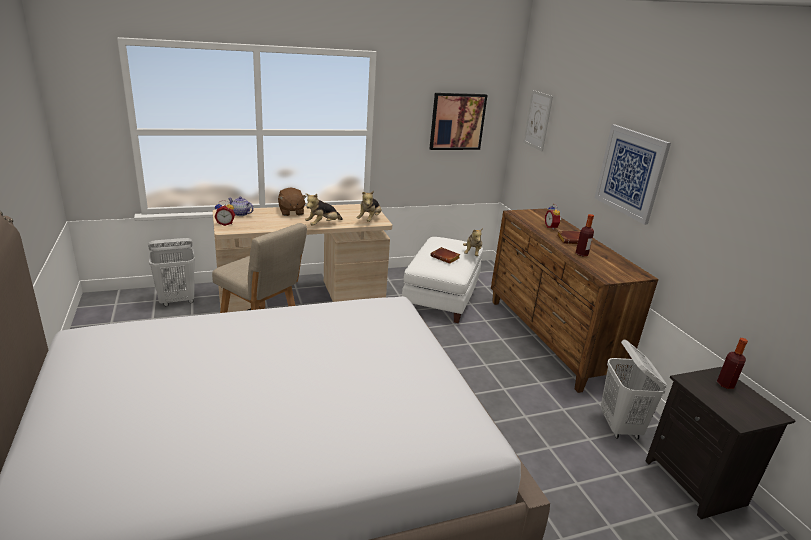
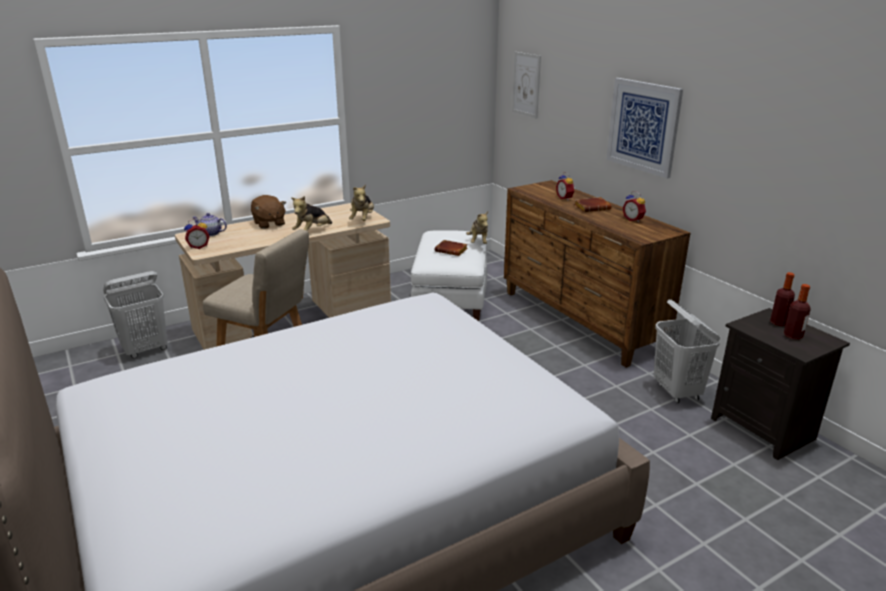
camera: 10 degrees left, 0 degrees up
(457, 121) = (436, 96): picture -> none
(581, 254) = (606, 220): bottle -> bottle (793, 336)
(607, 257) = (633, 219): none -> alarm clock

